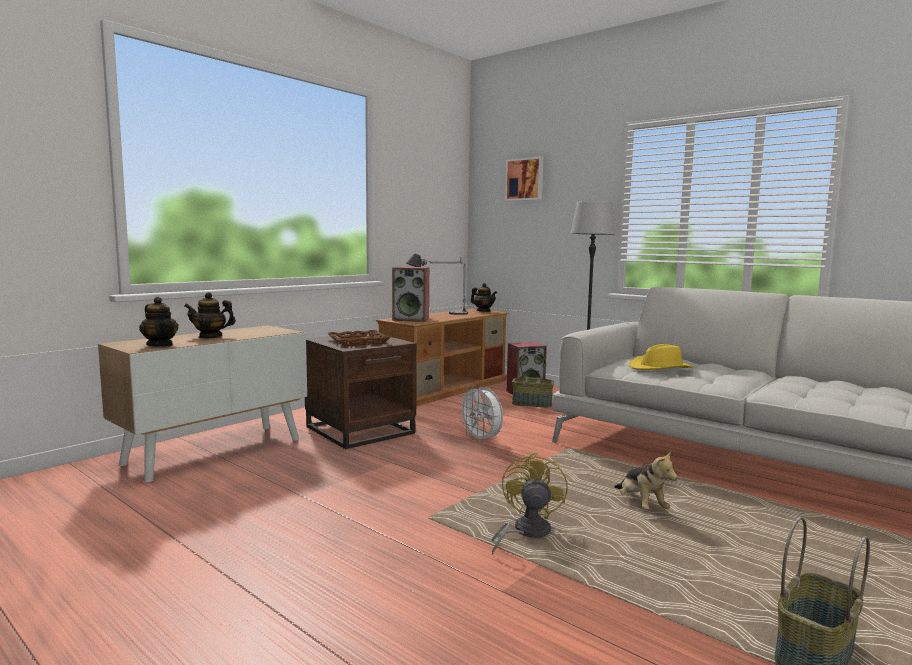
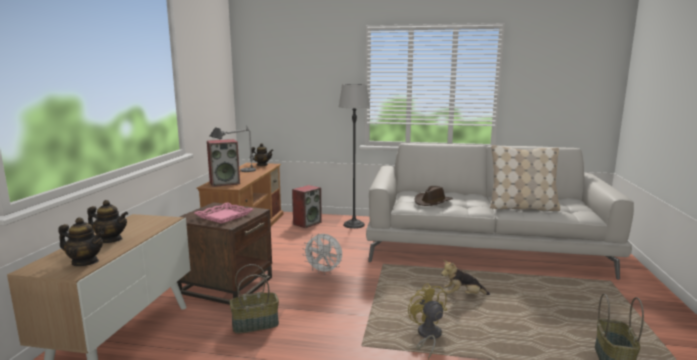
camera: 30 degrees left, 5 degrees up
(210, 336) = (111, 240): teapot -> teapot turned 135 degrees counterclockwise
(358, 342) = (224, 216): brown tray -> pink tray
(525, 179) = (285, 61): picture -> none
(532, 403) = (322, 232): basket -> basket (255, 324)
(641, 505) = (463, 296): plush toy -> plush toy turned 135 degrees clockwise
(661, 368) = (433, 201): yellow hat -> brown hat
(811, 393) = (522, 207): none -> beige pillow

